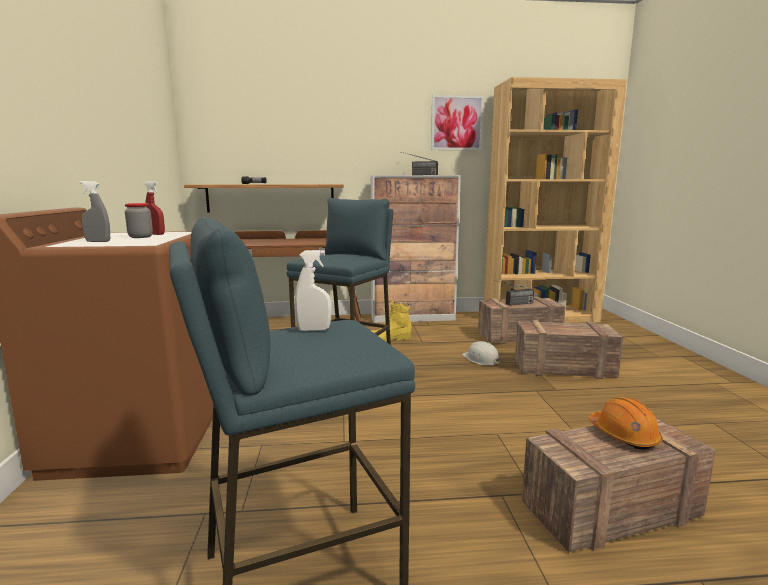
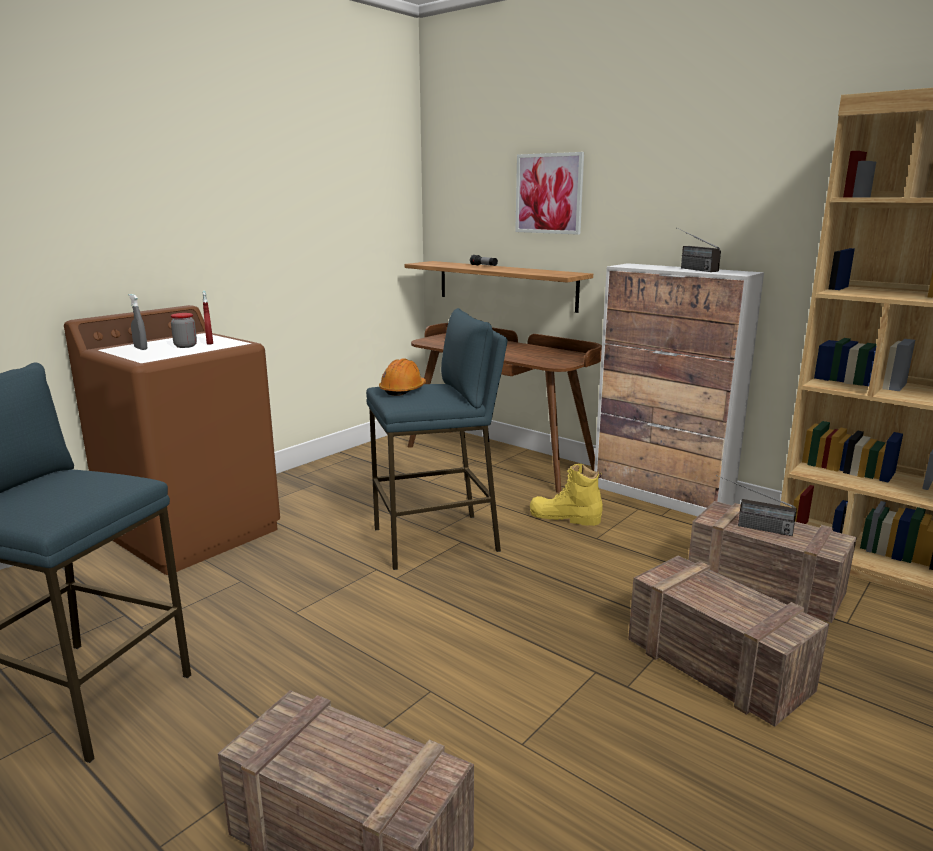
camera: 45 degrees right, 5 degrees up
(313, 330) = (88, 482): white spray bottle -> none
(456, 123) = (784, 177): picture -> picture (549, 193)
(481, 359) = (622, 594): white hard hat -> none
(624, 435) = (372, 756): orange hard hat -> orange hard hat (403, 390)

